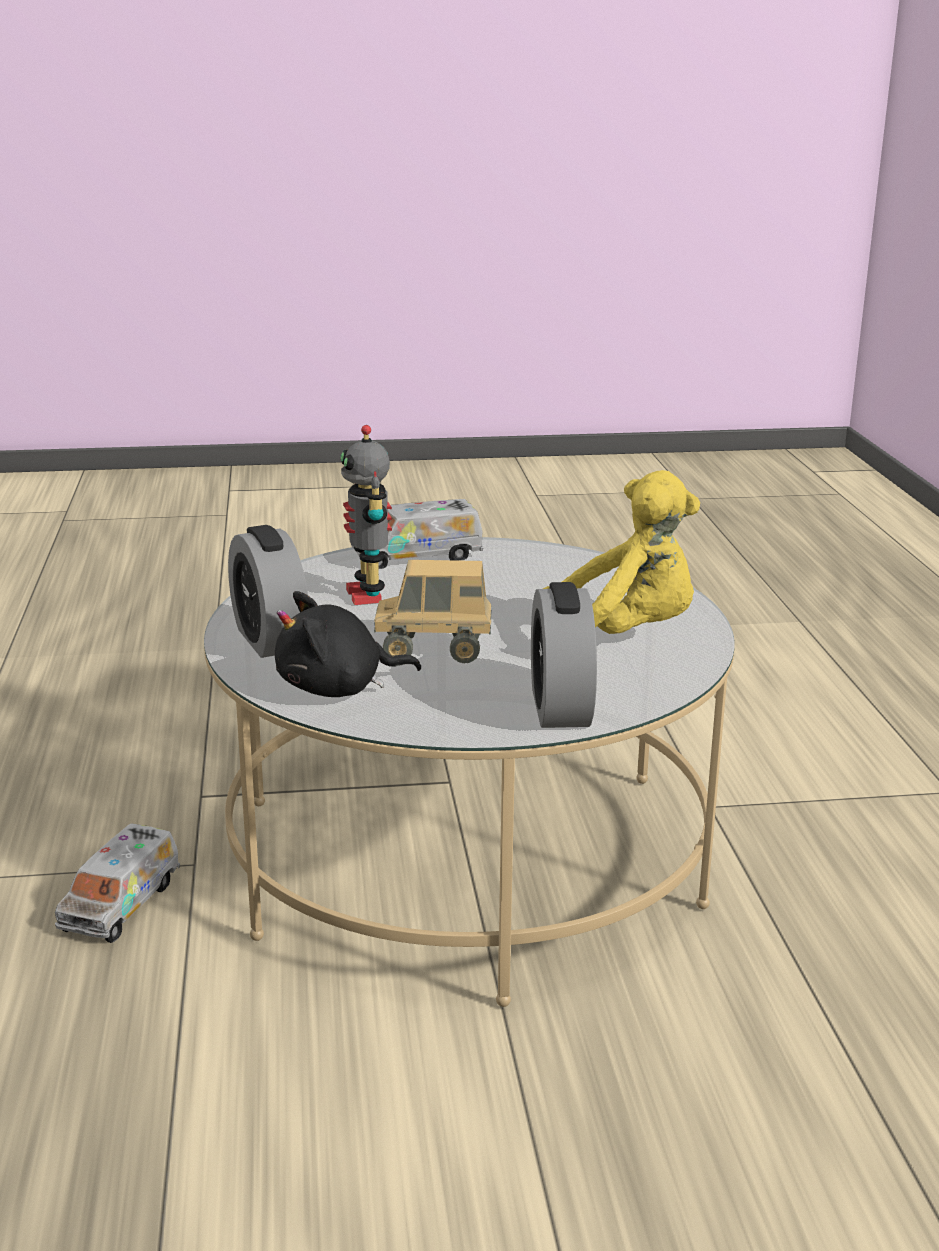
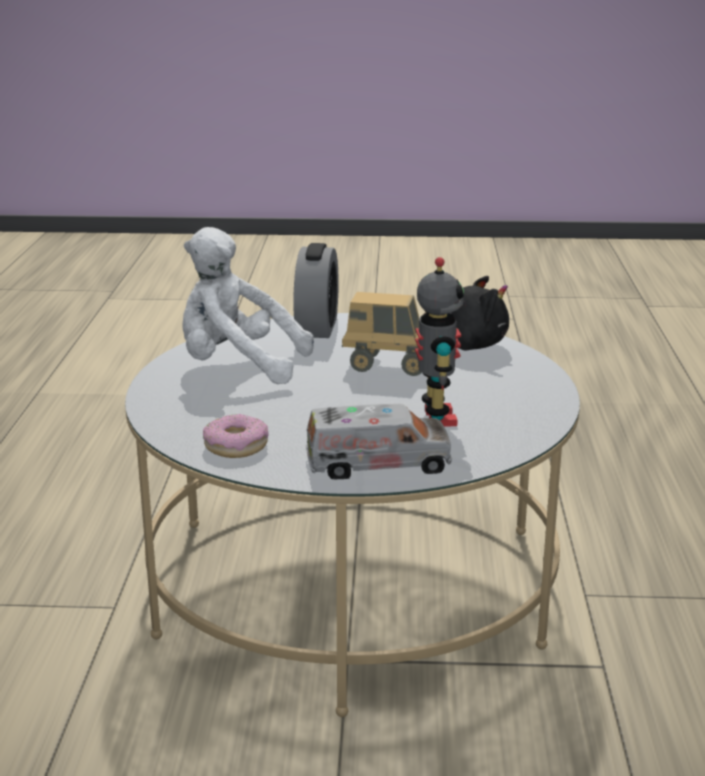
camera: 170 degrees left, 0 degrees up
(121, 904) = (632, 567): toy truck -> none
(270, 639) = (520, 383): alarm clock -> none
(551, 561) = (236, 446): none -> donut
(620, 638) = (237, 367): yellow plush toy -> white plush toy

